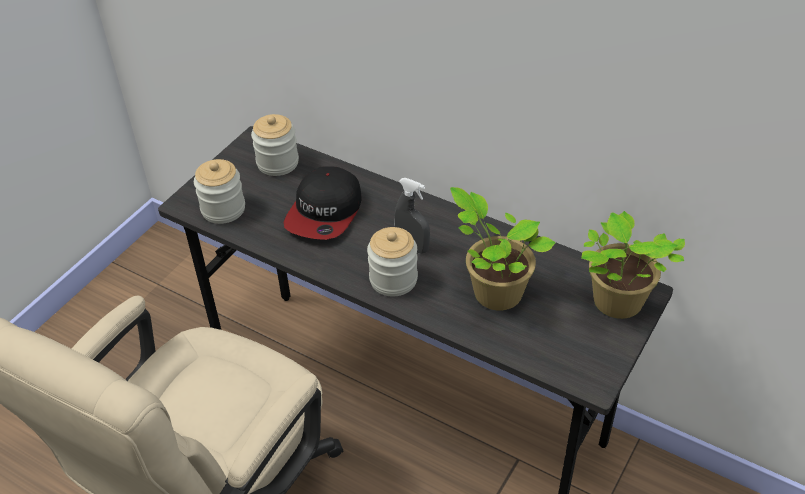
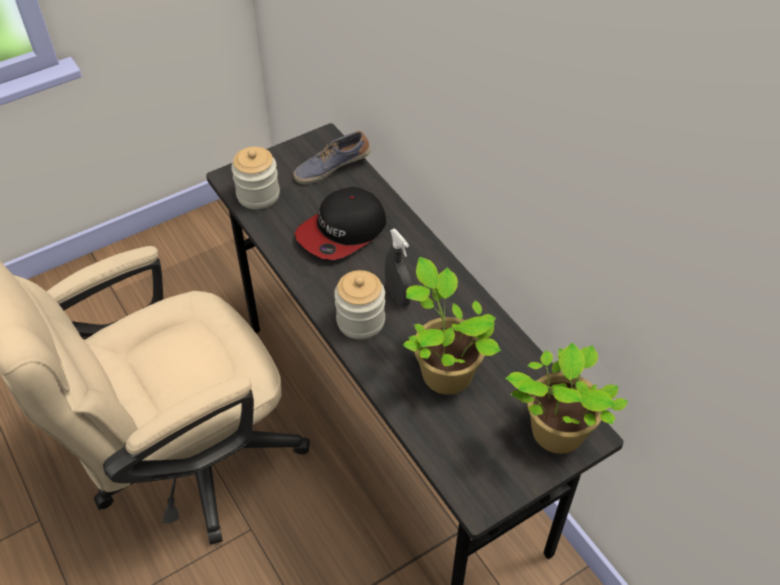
camera: 25 degrees right, 5 degrees up
(277, 163) = (331, 167): jar -> shoe

